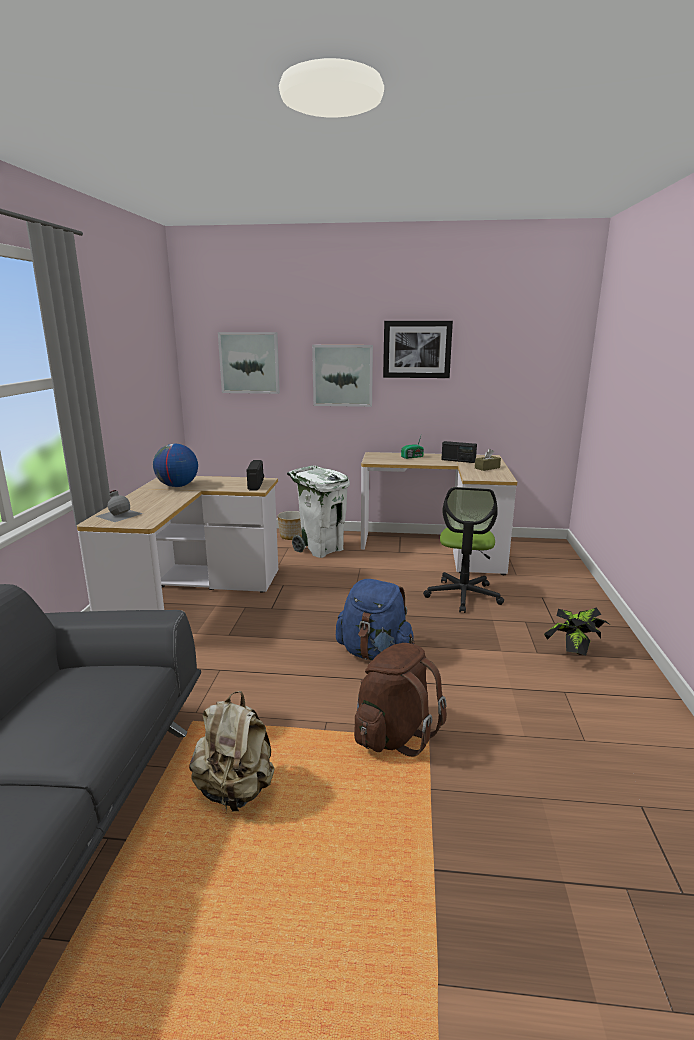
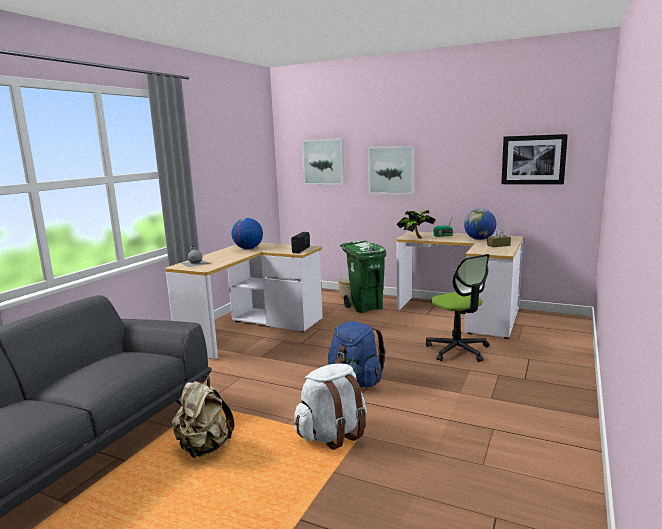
camera: 20 degrees right, 5 degrees down
(321, 549) = (365, 307): white trash can -> green trash can
(394, 734) = (332, 434): brown backpack -> white backpack
(417, 349) = (449, 147): picture -> picture (533, 160)
(458, 460) = (479, 239): radio -> globe
(463, 596) = (457, 350): office chair -> office chair turned 60 degrees counterclockwise
(574, 655) = (523, 404): potted plant -> potted plant (415, 238)

